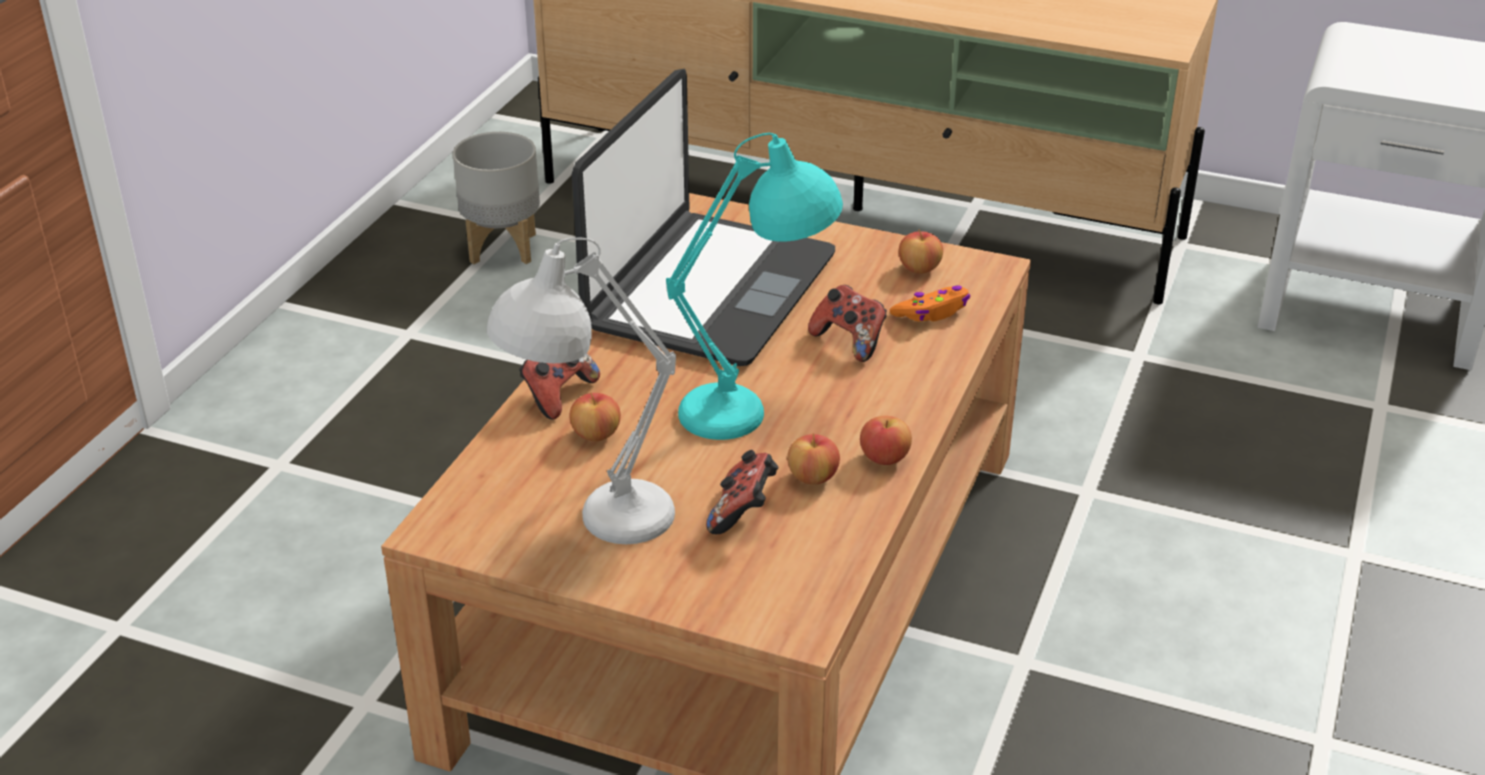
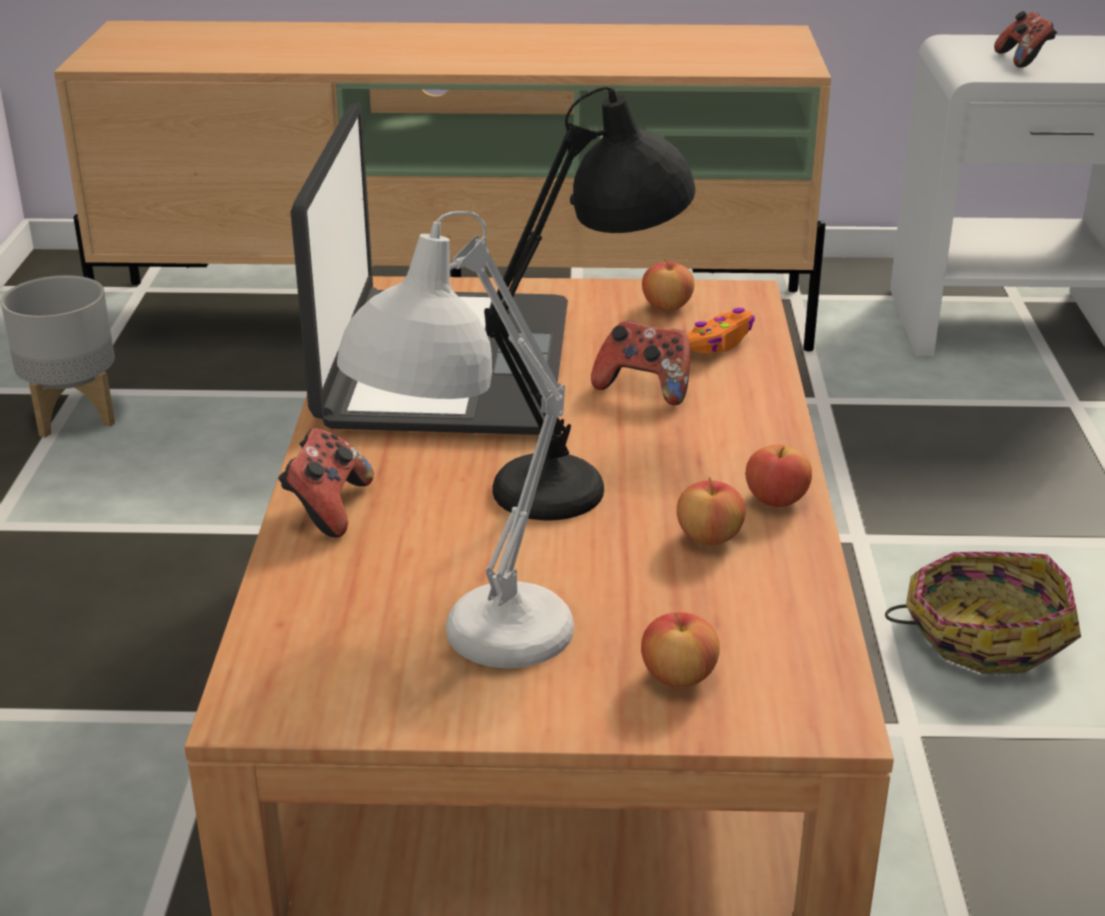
camera: 20 degrees left, 5 degrees down
(596, 434) = (406, 543): apple -> apple (678, 676)
(743, 513) = (655, 595): game controller -> game controller (1023, 60)
(757, 410) = (589, 478): turquoise table lamp -> black table lamp
(1140, 599) = (983, 633): none -> basket

